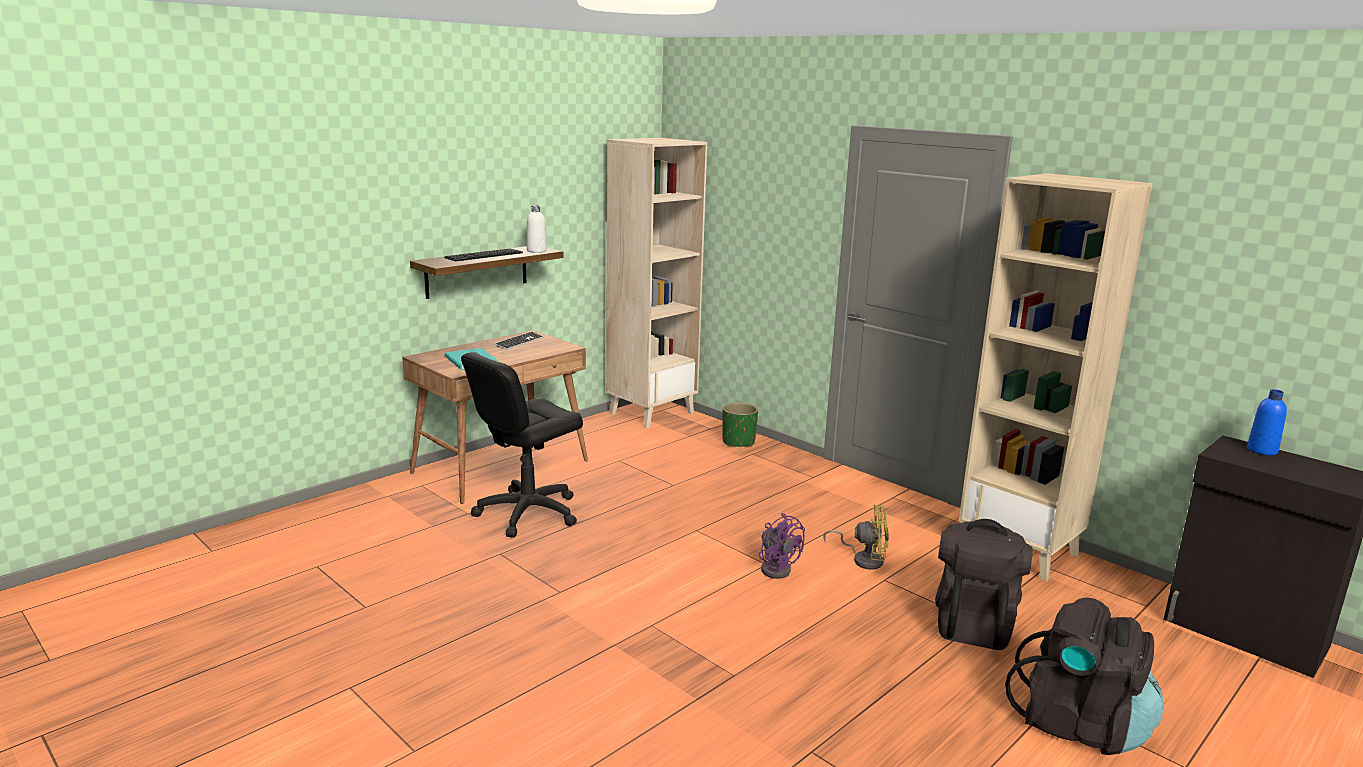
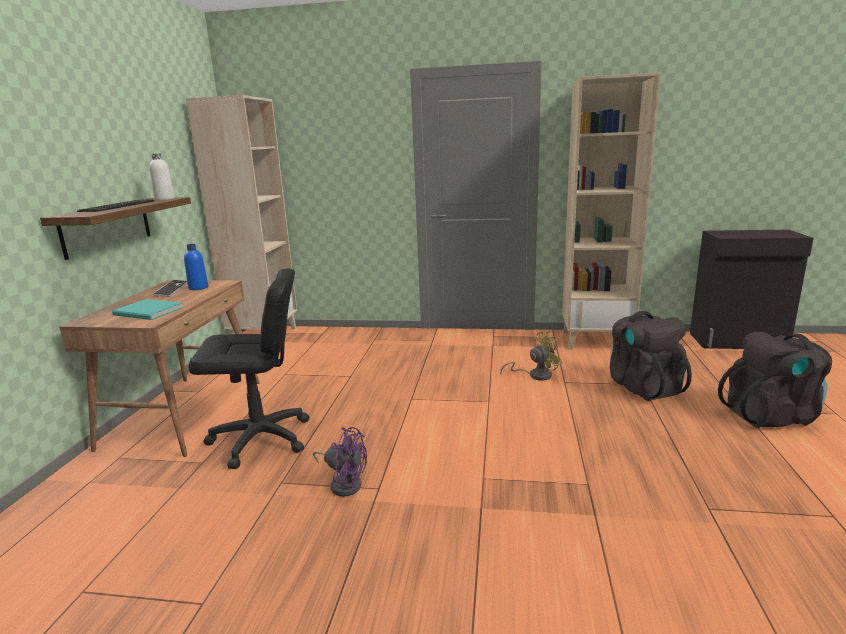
camera: 35 degrees left, 0 degrees up
(527, 513) = (260, 439): black office chair -> black office chair turned 105 degrees counterclockwise
(738, 442) = (354, 335): green planter -> none
(776, 568) = (498, 401): purple fan -> purple fan (344, 483)
(1262, 450) = (732, 231): blue bottle -> blue bottle (198, 288)

